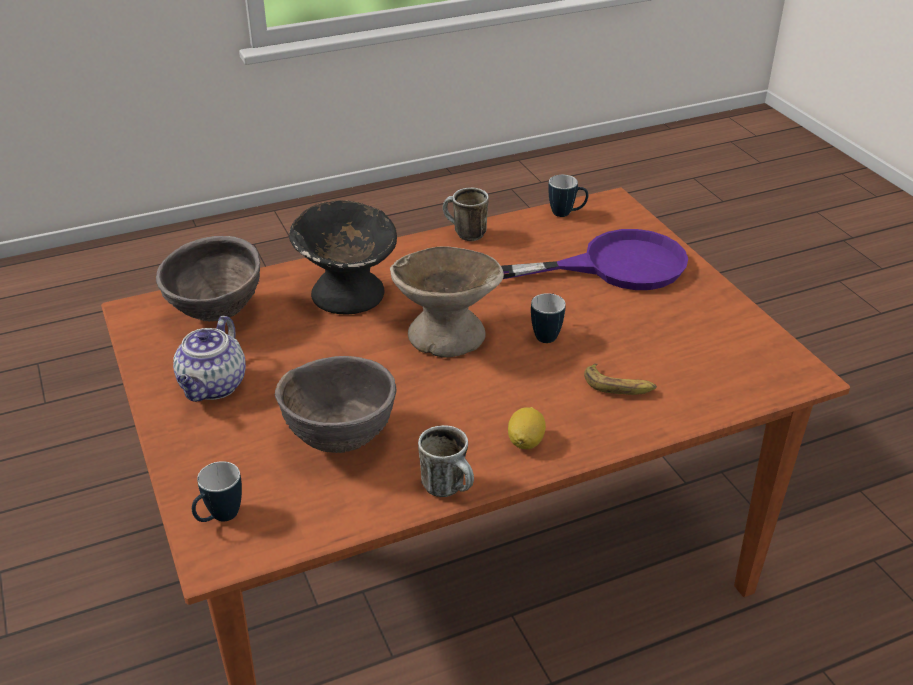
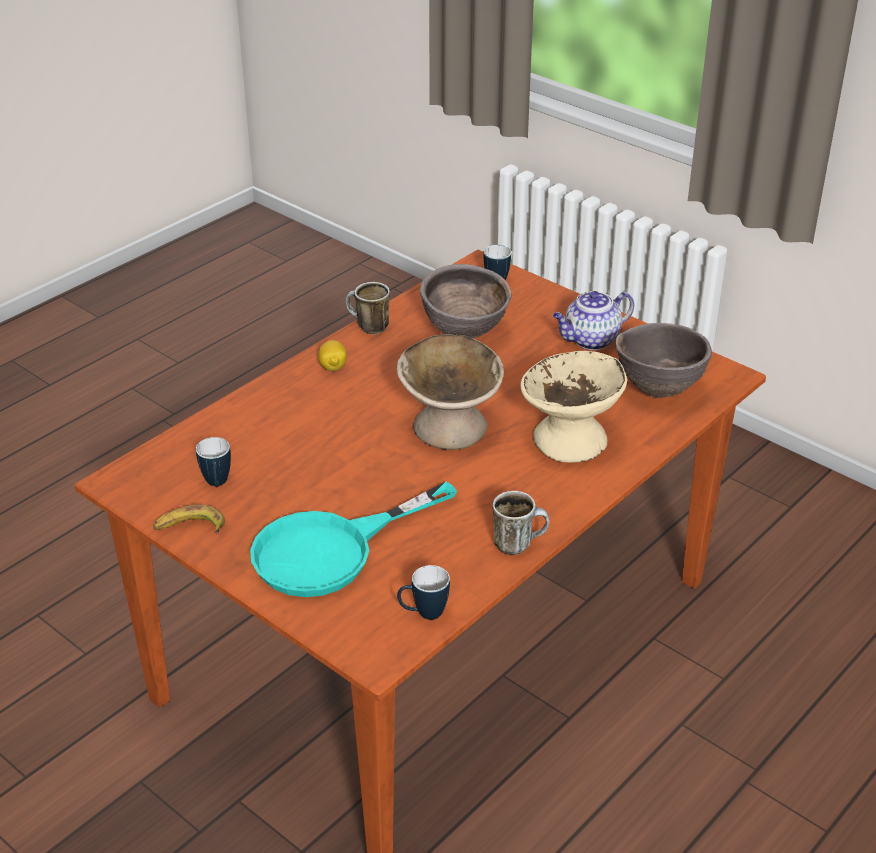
camera: 155 degrees right, 0 degrees up
(213, 387) = (591, 340): teapot -> teapot turned 105 degrees counterclockwise
(348, 294) = (570, 440): black bowl -> beige bowl
(547, 334) = (362, 453): mug -> mug (217, 485)
(615, 266) = (331, 550): purple frying pan -> turquoise frying pan
(619, 386) = (278, 425): banana -> banana (189, 527)

